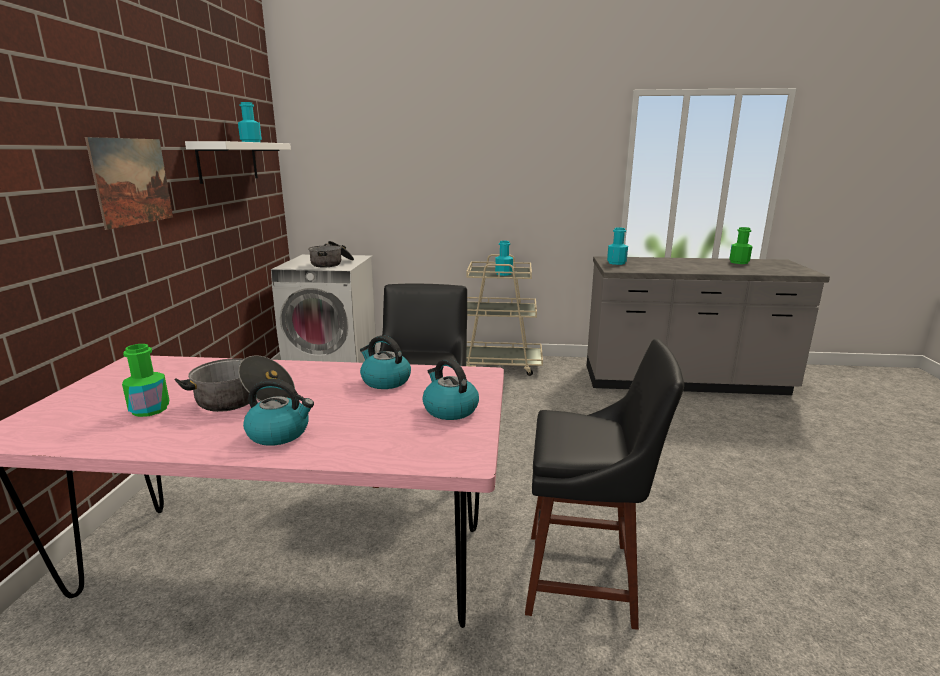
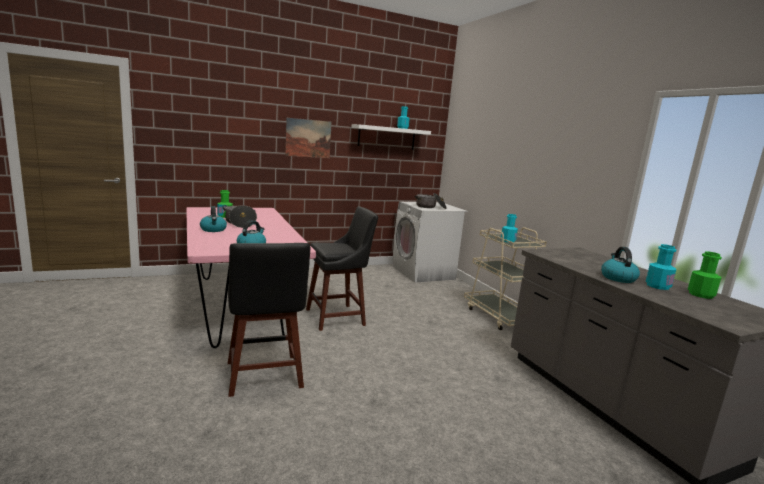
camera: 60 degrees right, 5 degrees down
(385, 381) = (276, 236): kettle -> kettle (617, 278)
(616, 263) = (567, 252): turquoise bottle -> turquoise bottle (657, 286)

